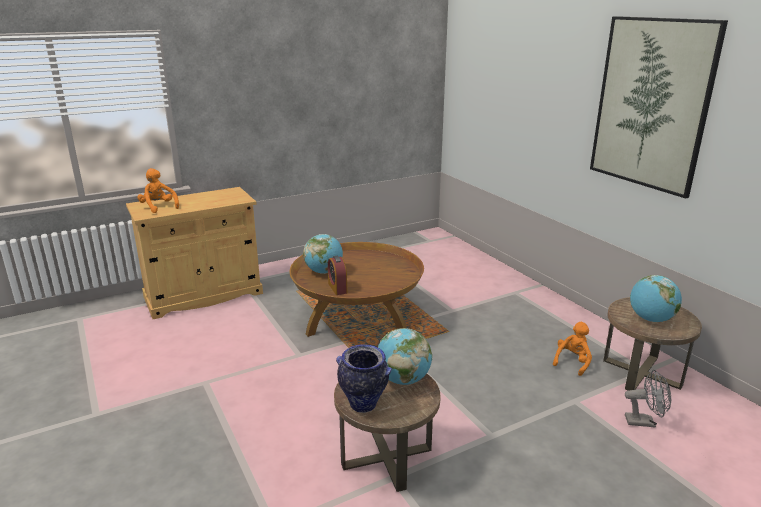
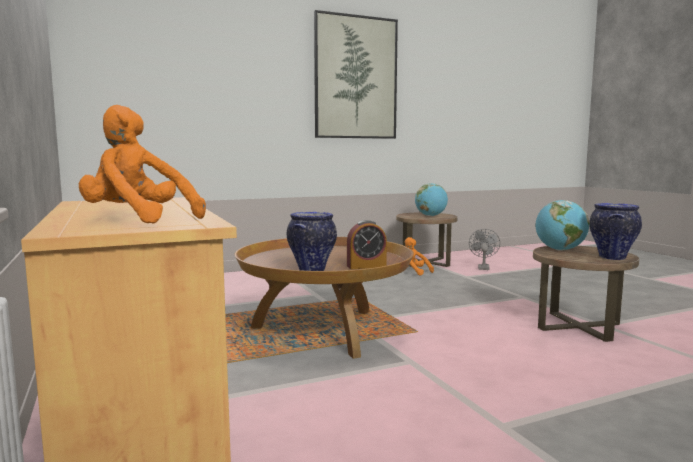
camera: 85 degrees left, 15 degrees down
(158, 207) = (138, 220): orange plush toy -> orange plush toy turned 60 degrees clockwise
(324, 271) = (312, 270): globe -> vase

